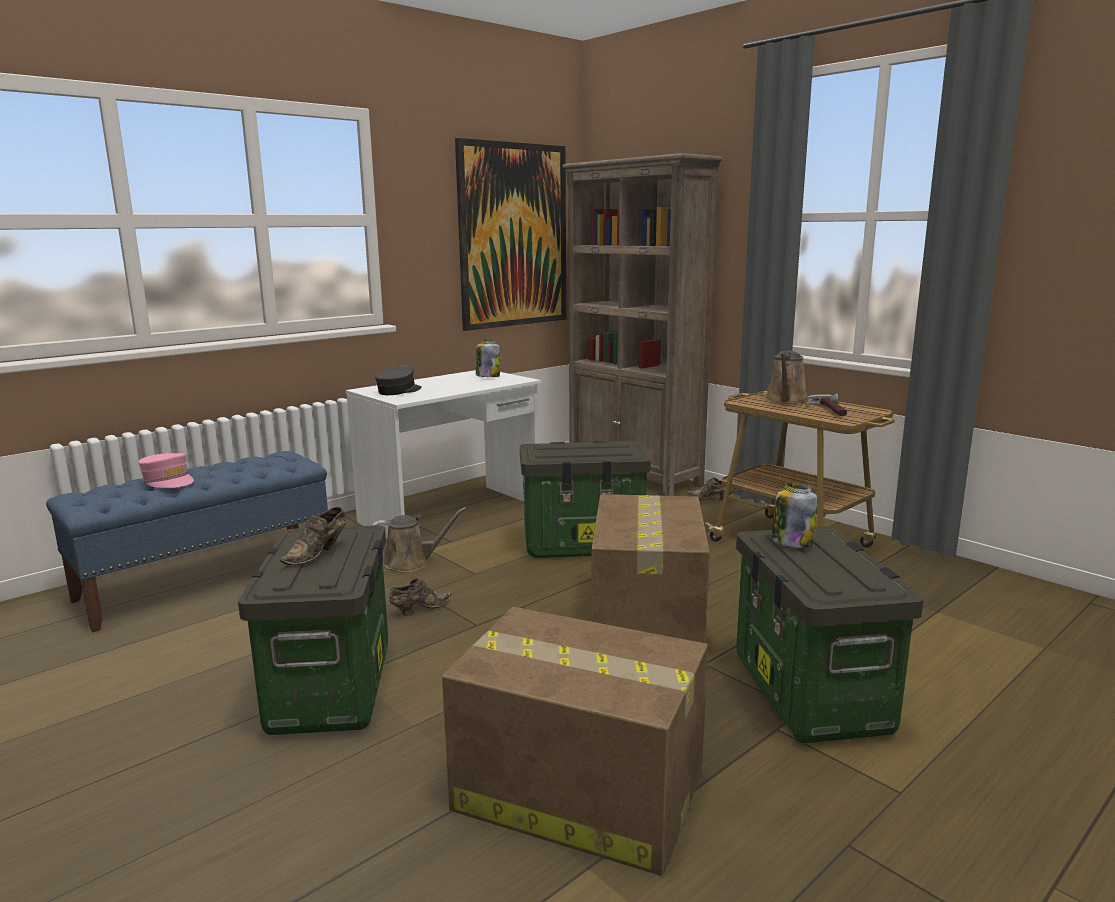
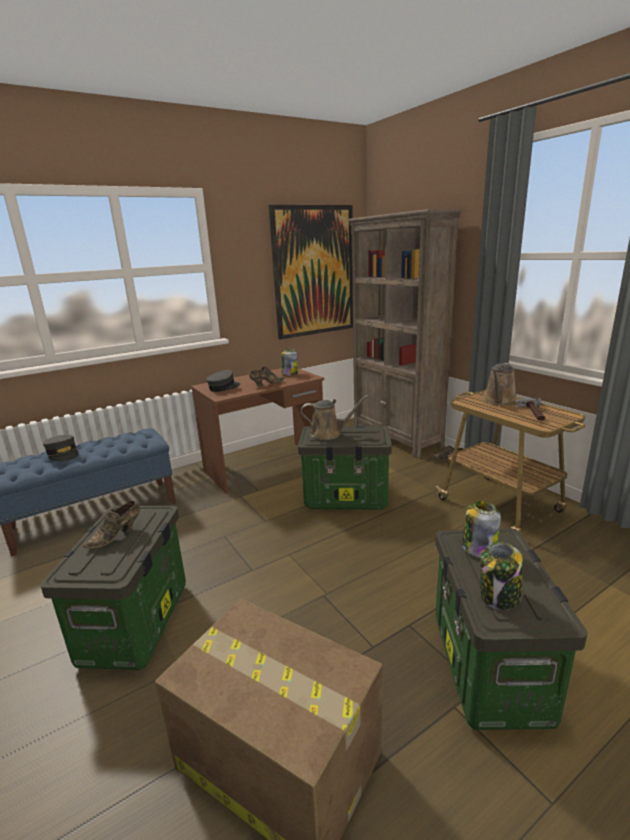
camera: 10 degrees right, 5 degrees up
(168, 480) = (63, 454): pink cap -> grey cap
(411, 563) = (226, 508): brown watering can -> brown watering can (328, 433)
(419, 609) = (218, 552): brown shoe -> brown shoe (266, 384)
(452, 514) = (266, 466): white desk -> brown desk
(647, 618) = (376, 572): cardboard box -> none
(826, 576) = (499, 597): none -> jar

